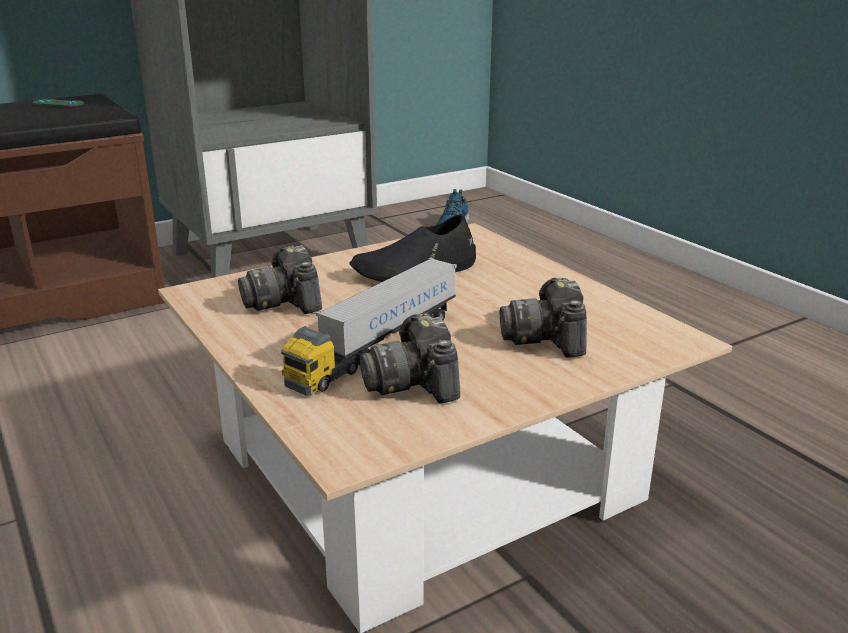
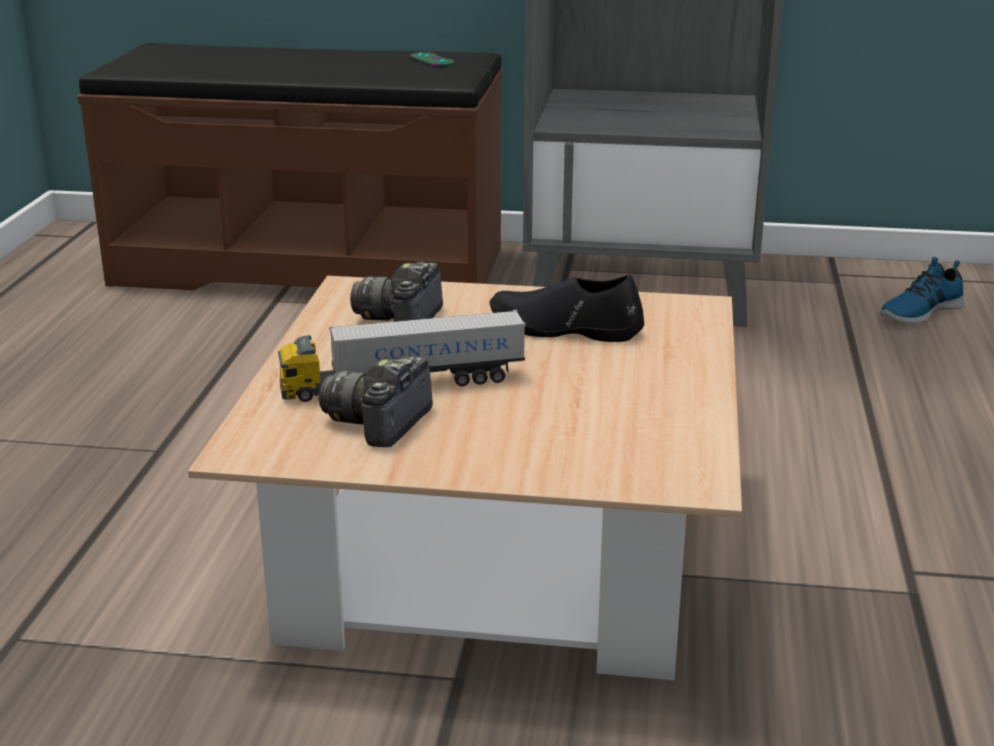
camera: 40 degrees right, 0 degrees up
(546, 338) = (563, 432): camera -> none

